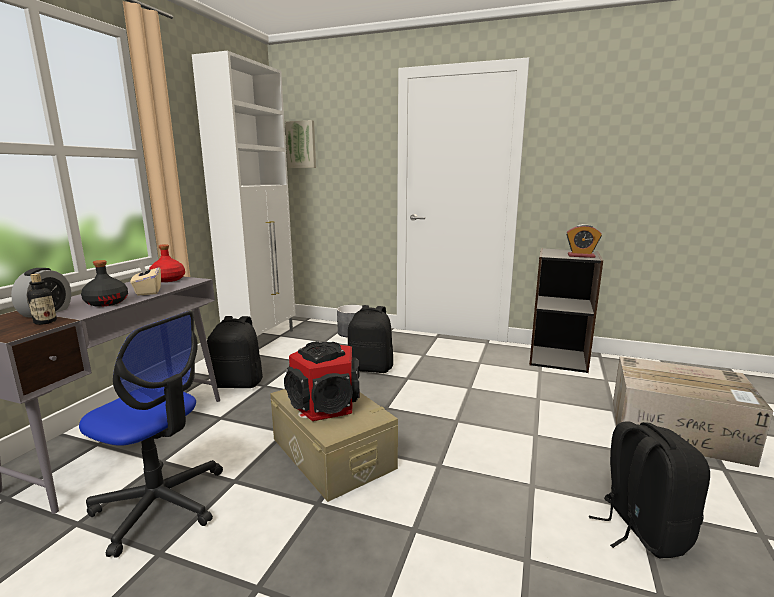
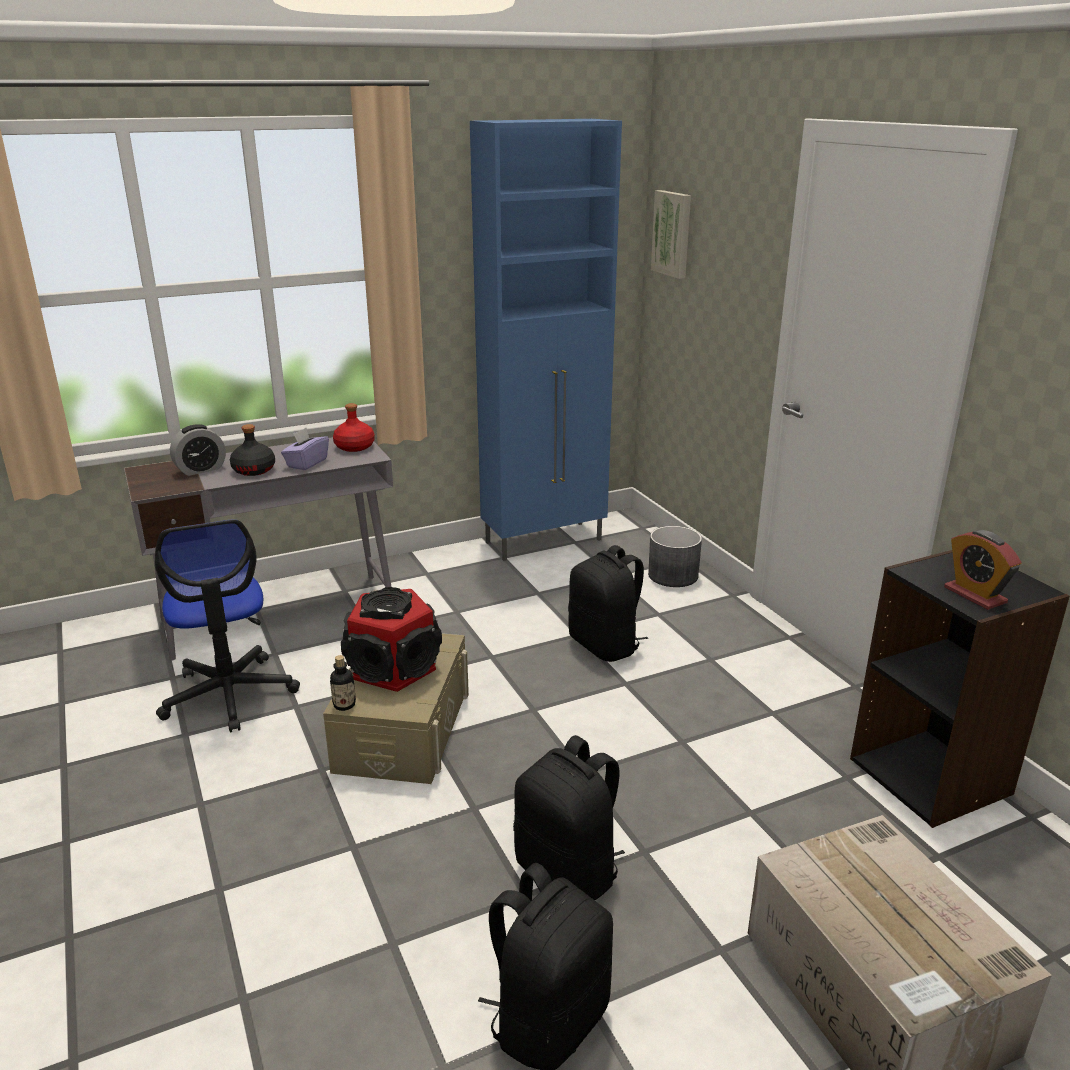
camera: 45 degrees right, 10 degrees up
(45, 322) = (182, 483): bottle -> bottle (344, 705)
(148, 291) = (306, 463): beige tissue box -> purple tissue box
(238, 383) = (437, 596): black backpack -> black backpack (569, 872)
(263, 340) = (545, 541): white cabinet -> blue cabinet

